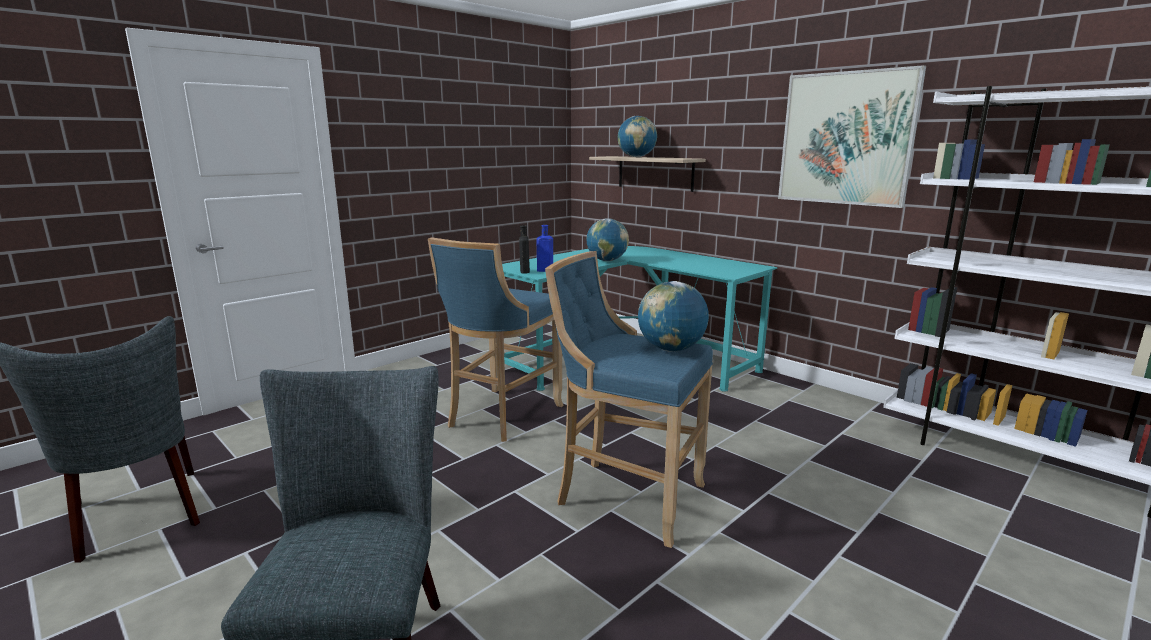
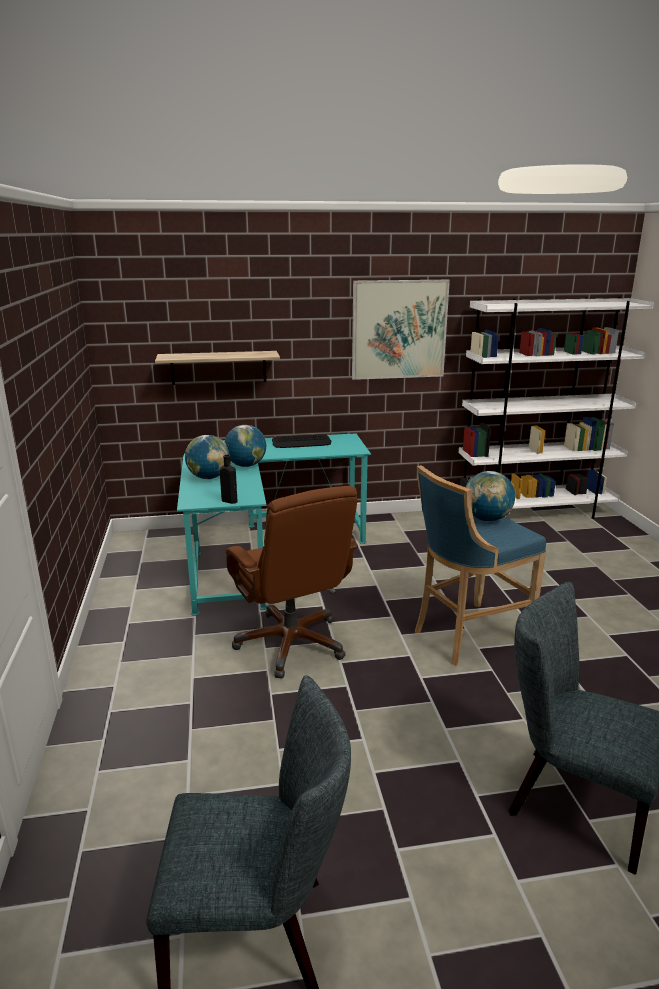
camera: 55 degrees left, 5 degrees up
(501, 416) = (292, 643): blue stool -> brown office chair
(543, 270) = (239, 494): blue bottle -> none
(636, 157) = (209, 355): globe -> globe (208, 478)
(701, 260) = (301, 442): none -> keyboard

